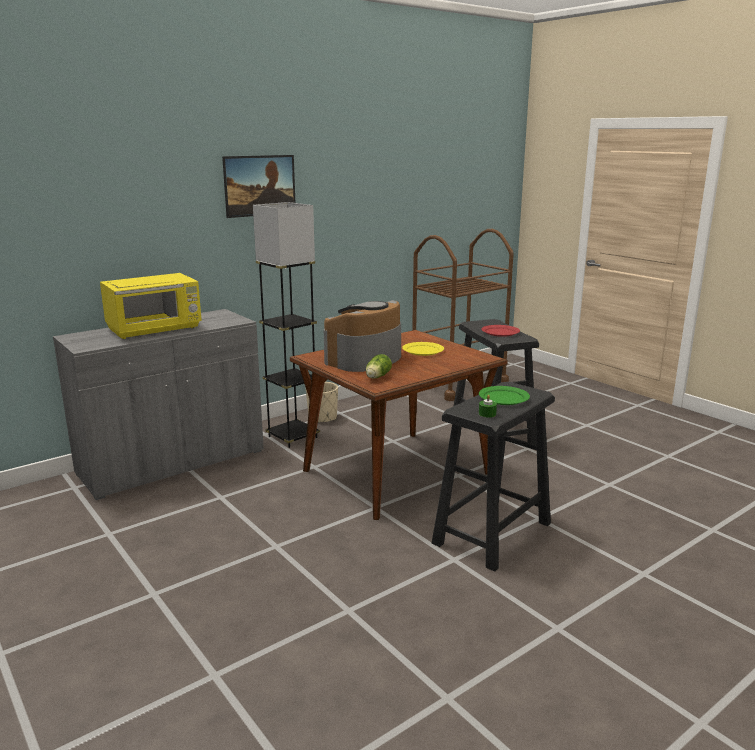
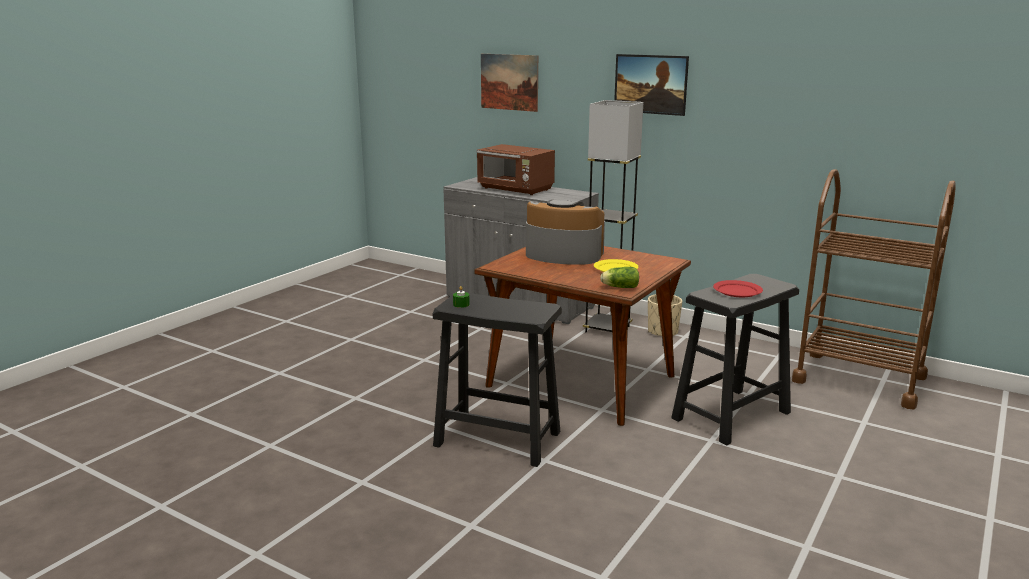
camera: 70 degrees right, 0 degrees up
(83, 201) = (509, 82): none -> picture
(155, 329) = (516, 189): yellow microwave -> brown microwave
(377, 377) = (518, 263): lettuce -> lettuce (619, 287)
(504, 398) = (508, 307): green plate -> none

